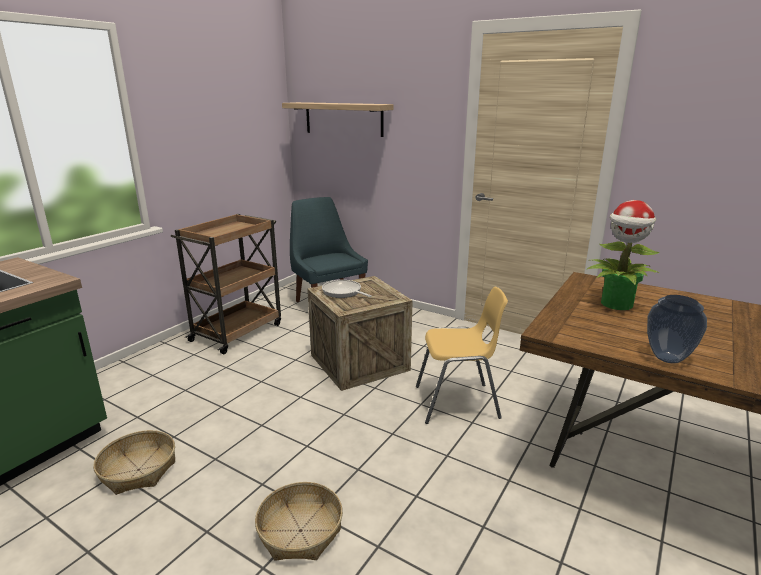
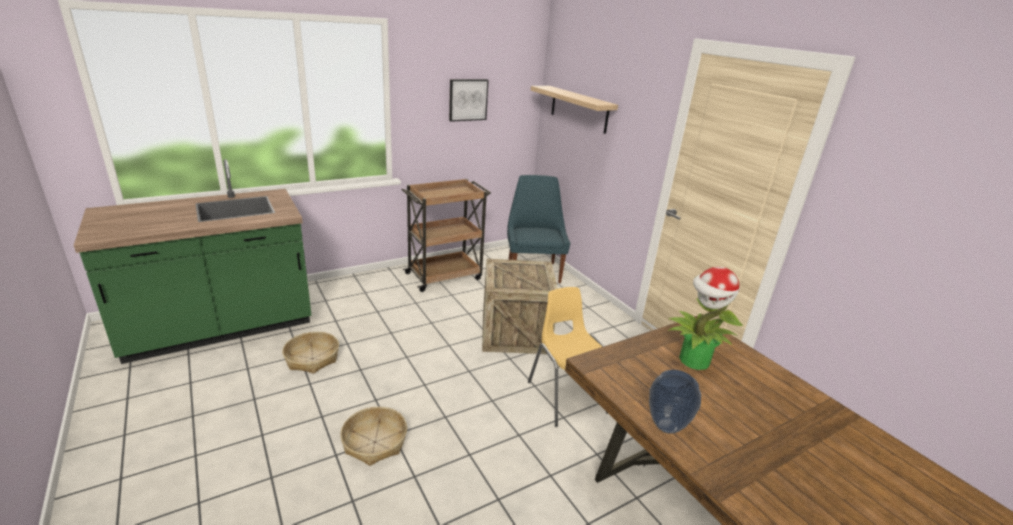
camera: 25 degrees right, 5 degrees up
(219, 123) = (468, 100): none -> picture
(343, 292) = (510, 270): frying pan -> none
(457, 403) = (566, 396): yellow chair -> yellow chair turned 135 degrees counterclockwise

